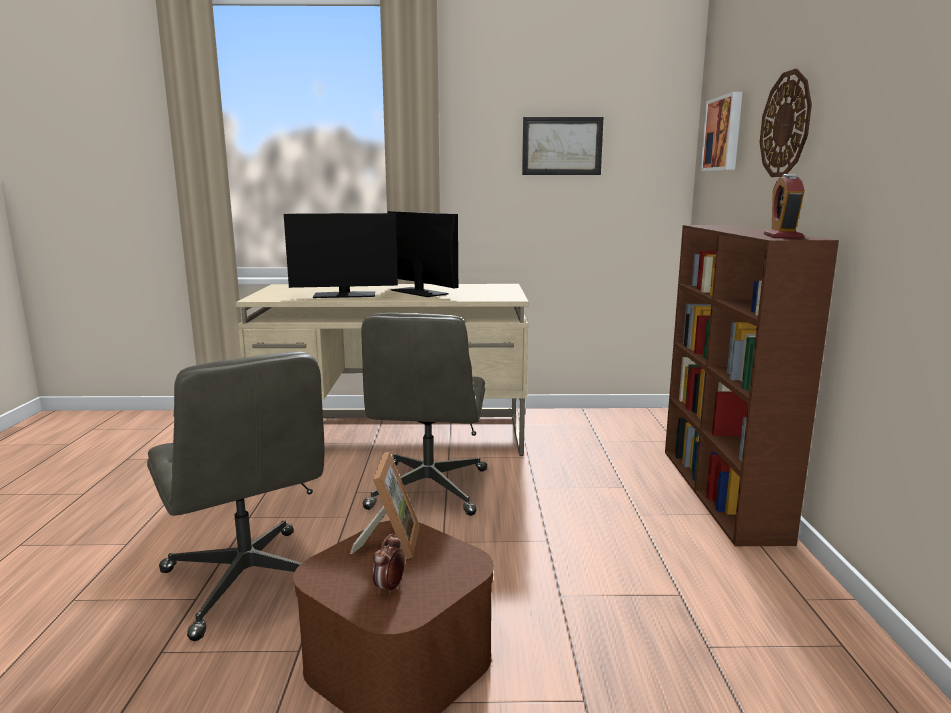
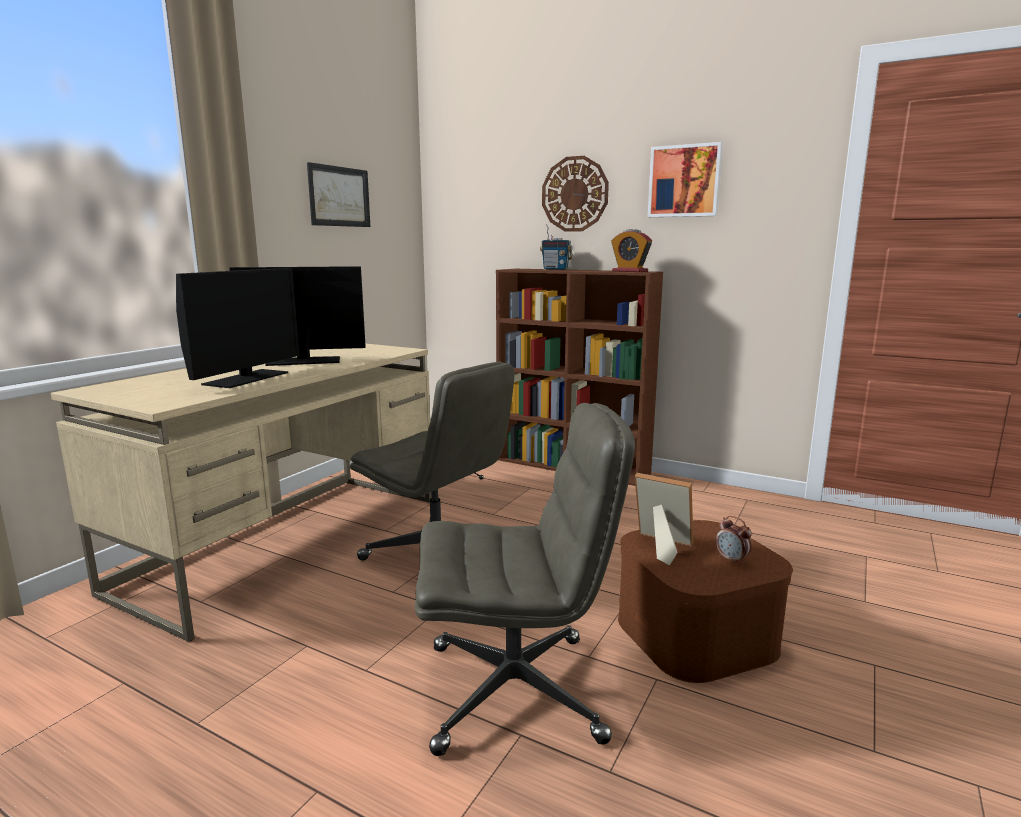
camera: 60 degrees left, 0 degrees up
(724, 134) = (477, 196): picture -> picture (685, 181)
(748, 228) = (555, 269): none -> radio

